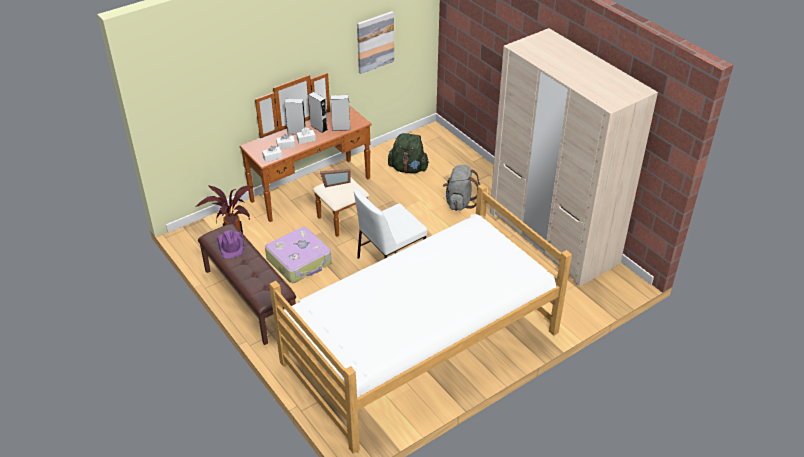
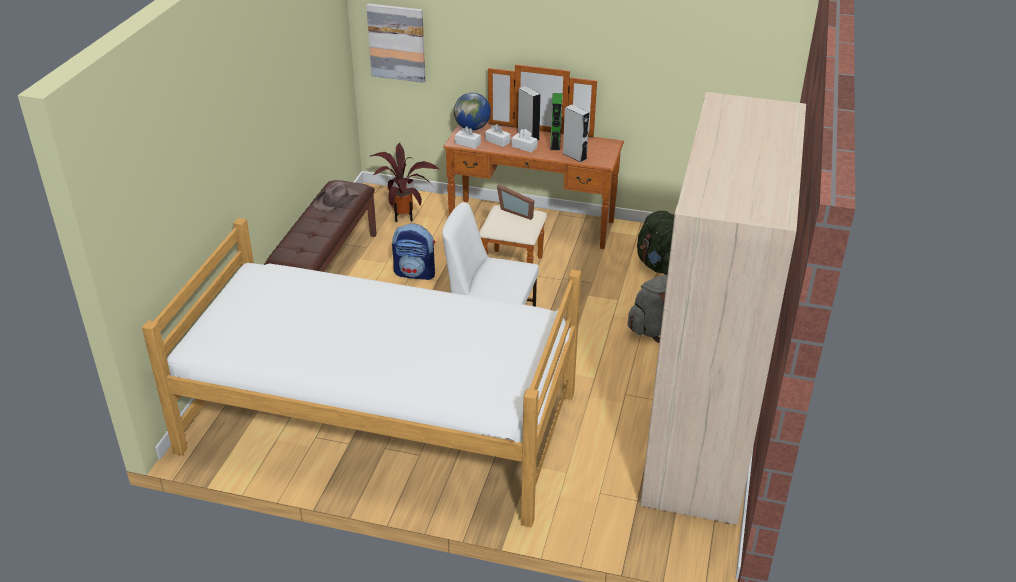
camera: 50 degrees right, 5 degrees down
(231, 245) = (337, 200): purple hat -> brown hat
(256, 146) = (472, 128): none -> globe
(300, 261) = (415, 273): suitcase -> backpack
(319, 127) = (555, 144): grey speaker -> green speaker
(375, 42) = (682, 71): picture -> picture (397, 42)

